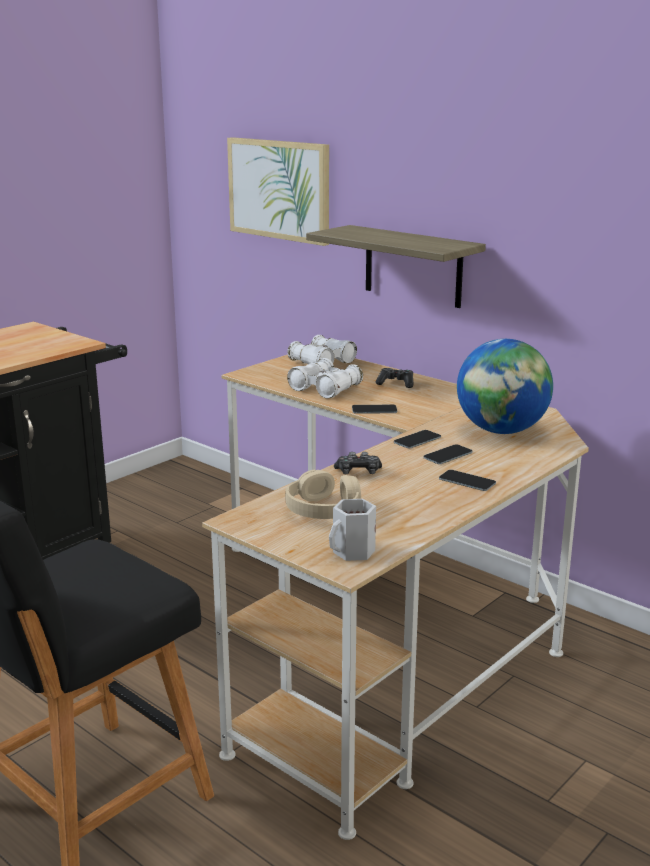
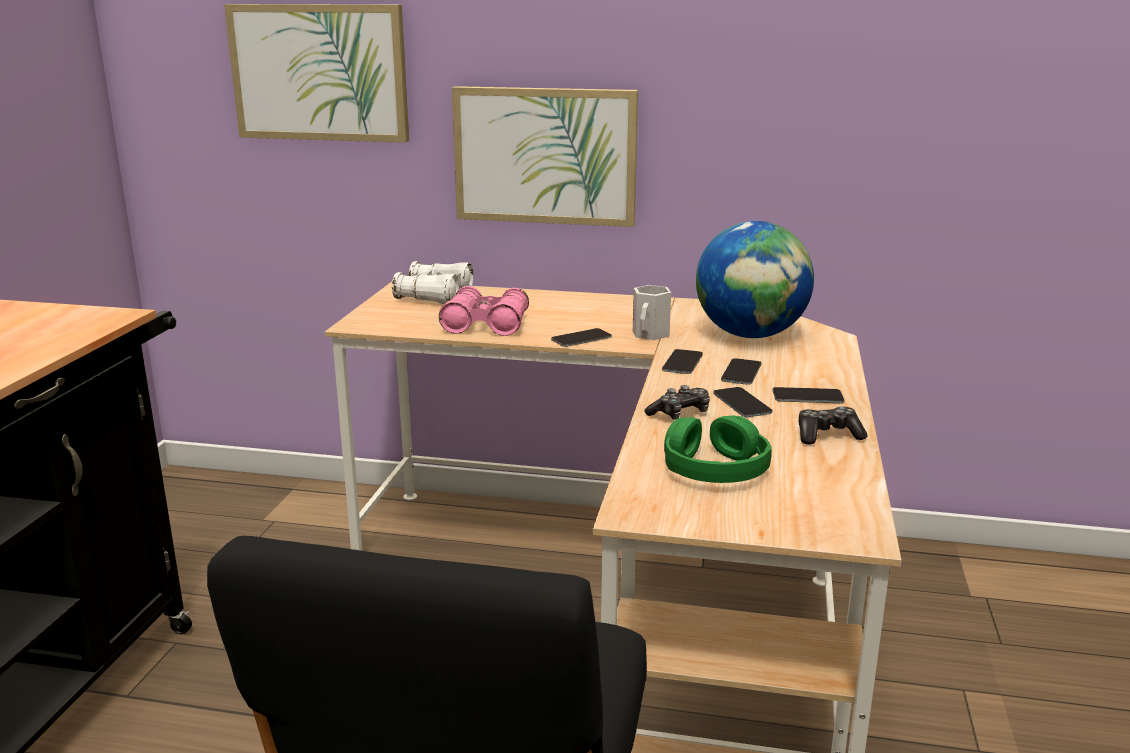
camera: 30 degrees left, 0 degrees up
(324, 509) = (714, 468): beige headphones -> green headphones
(325, 389) = (486, 325): white binoculars -> pink binoculars
(353, 552) = (832, 513): white mug -> white mug (651, 334)
(396, 383) = (558, 305): game controller -> game controller (827, 435)
(412, 475) = (742, 403): none -> phone
(413, 266) = (545, 155): shelf -> picture

